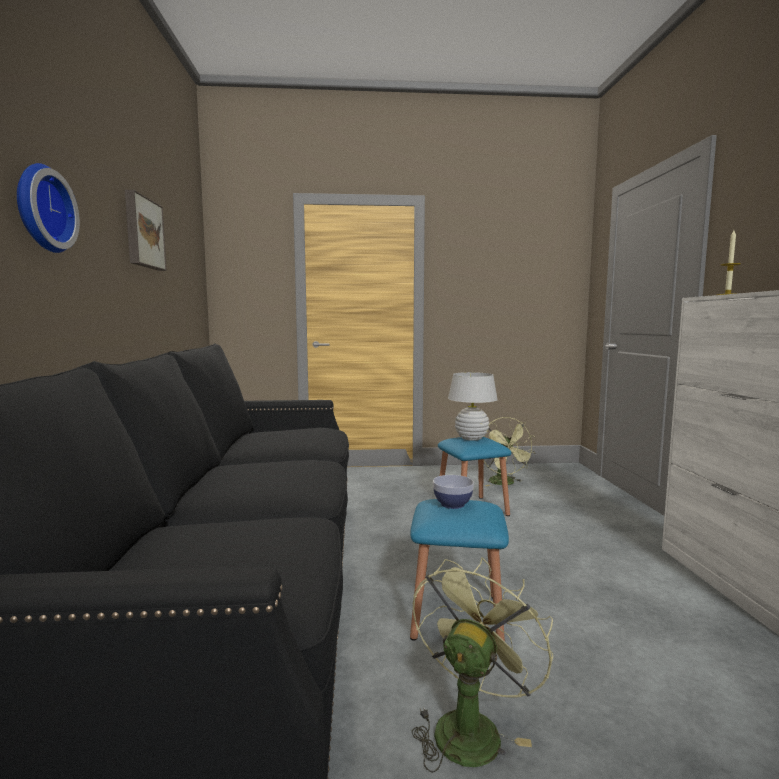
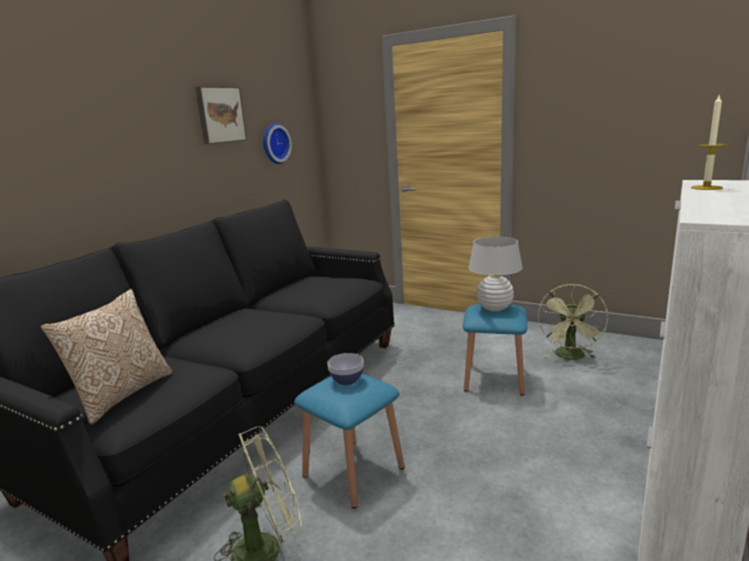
camera: 35 degrees right, 10 degrees up
(41, 209) = (105, 133): wall clock -> wall clock (274, 143)
(229, 566) = (122, 394): none -> pillow

